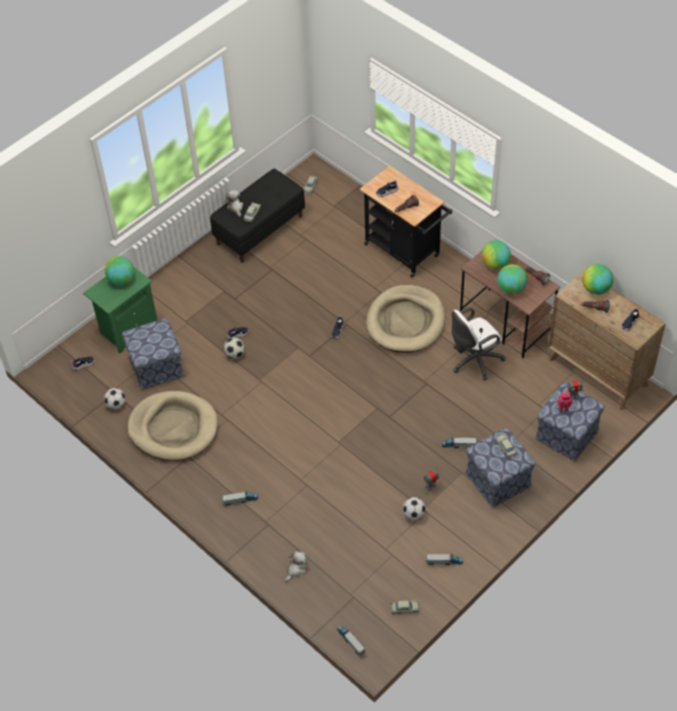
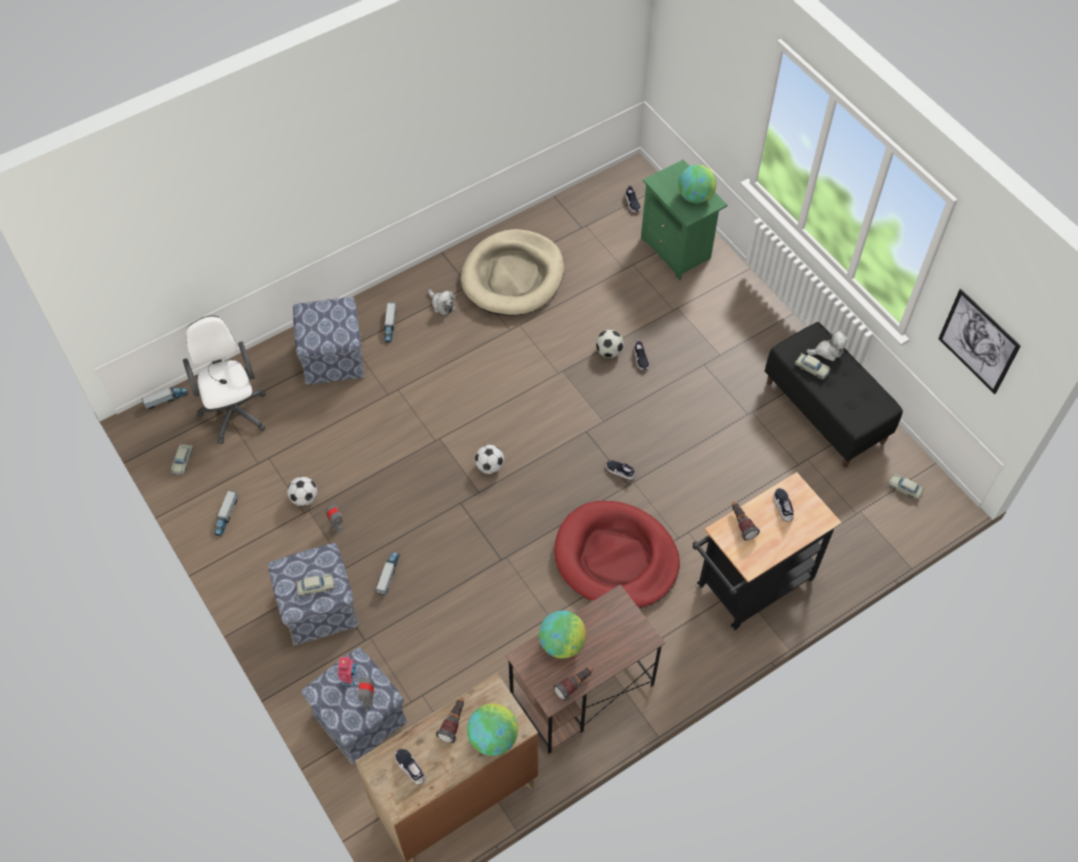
camera: 100 degrees right, 5 degrees up
(116, 404) = (564, 227): football -> football (490, 466)
(156, 367) = (610, 270): ottoman -> ottoman (332, 357)
(271, 84) = (978, 341): none -> picture
(296, 569) = (278, 364): plush toy -> plush toy (442, 304)
(406, 321) = (616, 558): beige dog bed -> red dog bed
(473, 361) = (523, 629): white office chair -> white office chair (233, 409)
(495, 264) = (616, 634): globe -> none

